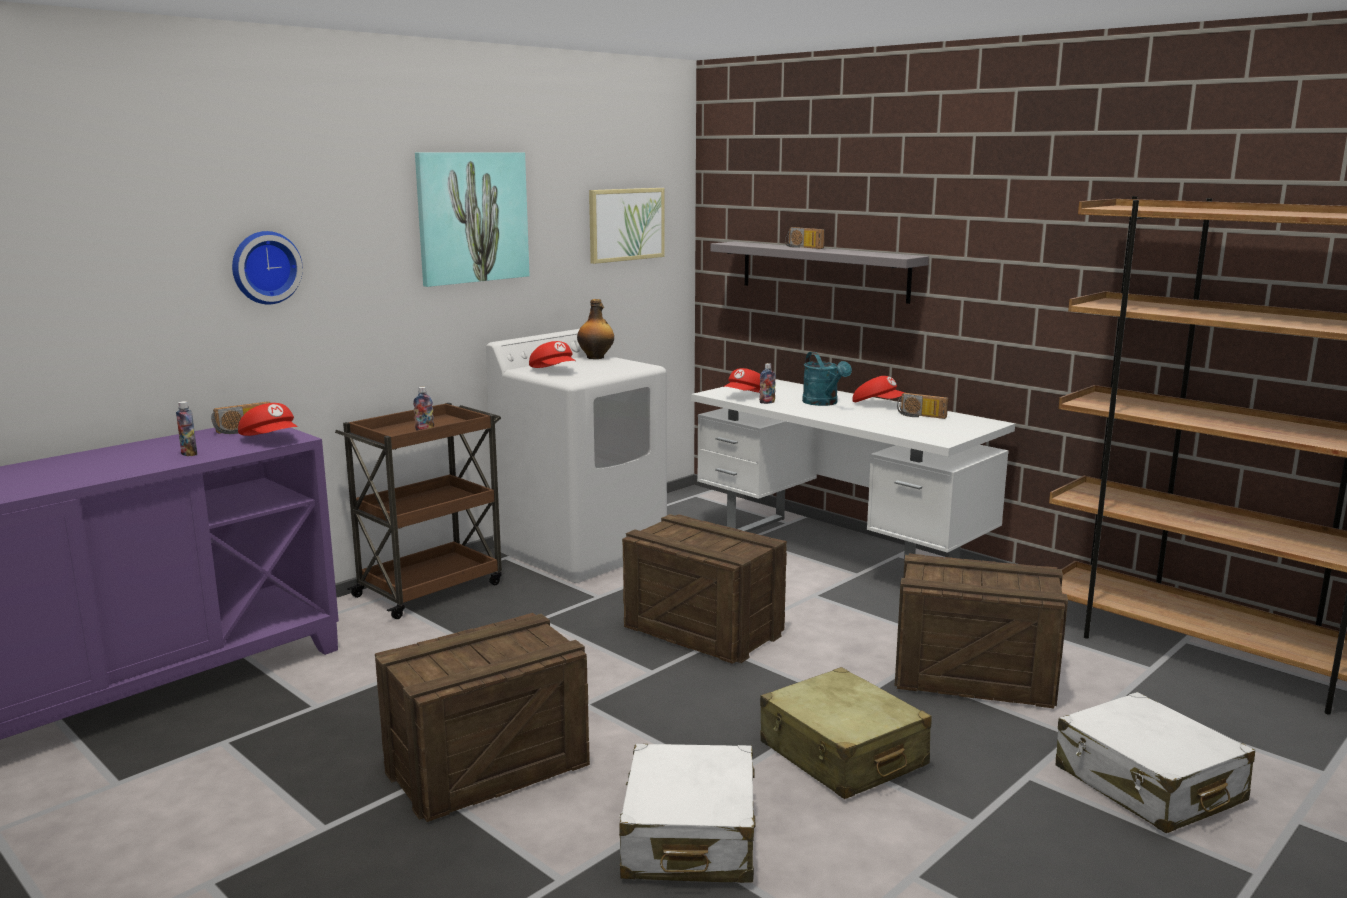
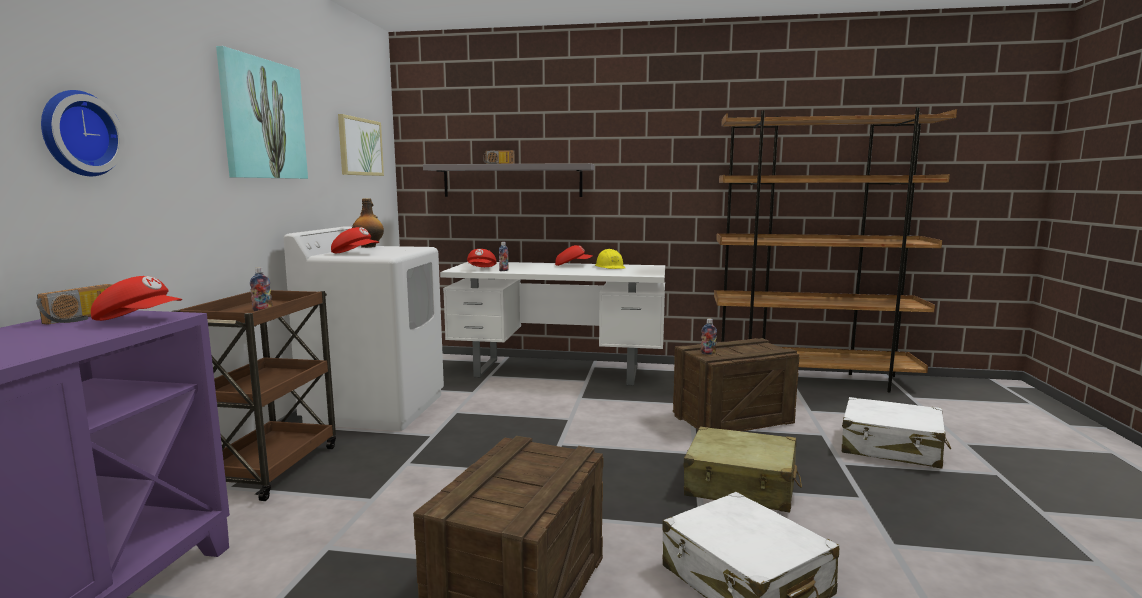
camera: 35 degrees left, 5 degrees down
(189, 454) = (41, 343): bottle -> bottle (708, 353)
(704, 630) = (543, 437): crate -> none
(823, 403) = (540, 267): turquoise watering can -> none
(920, 416) = (610, 267): radio -> yellow hard hat

